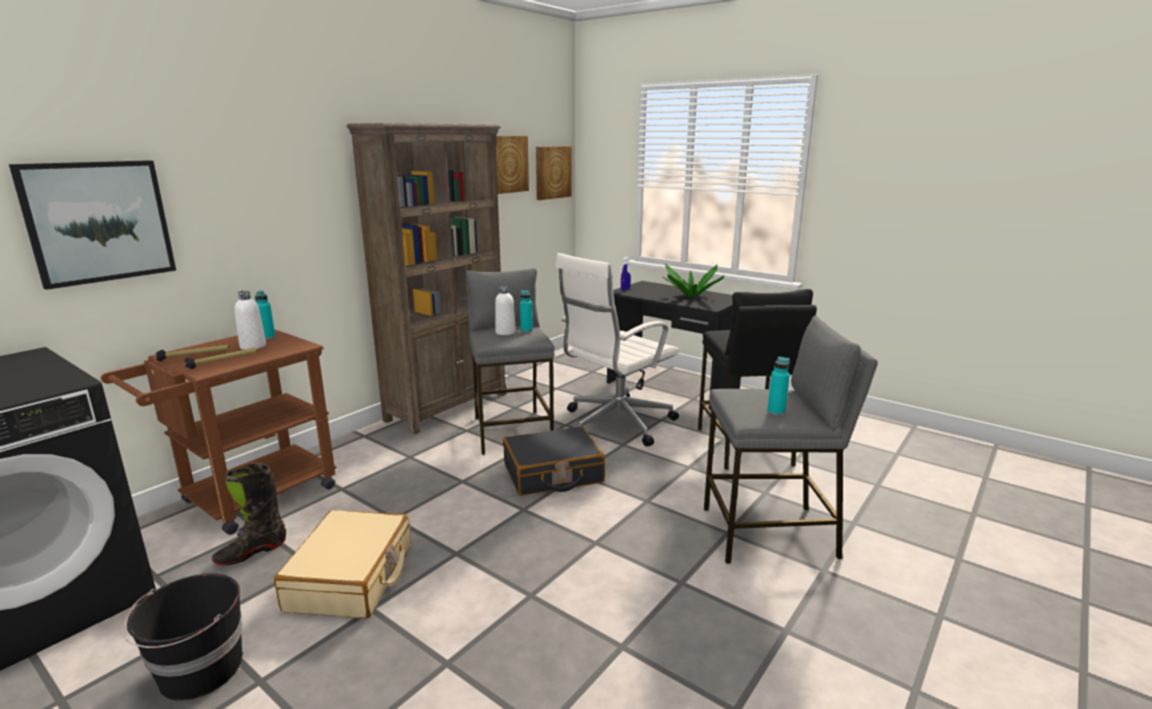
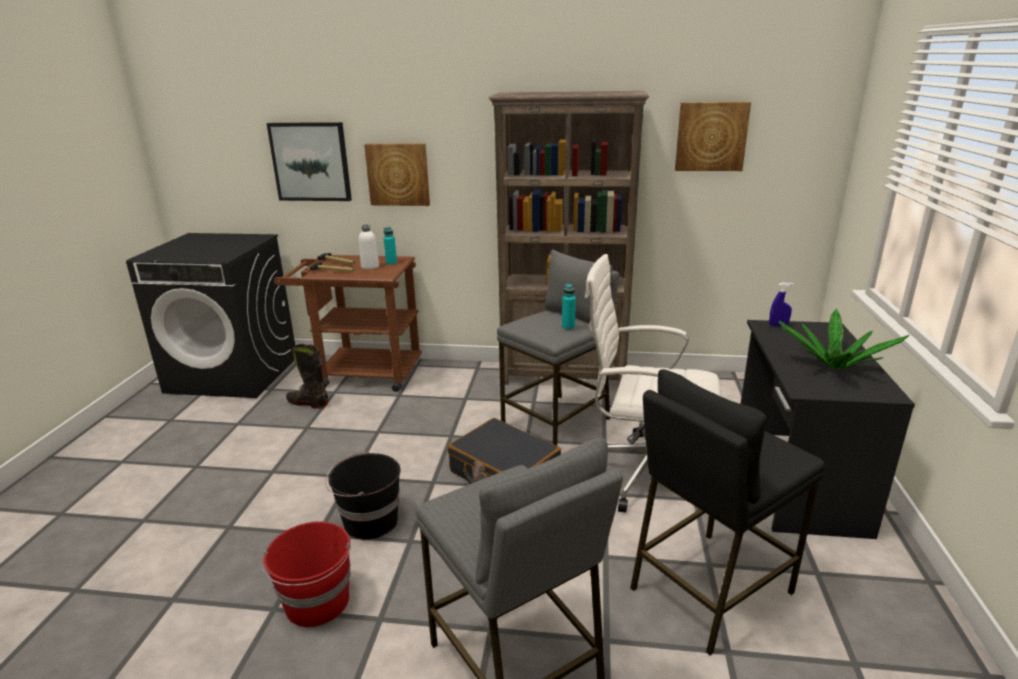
camera: 60 degrees right, 5 degrees up
(200, 671) = (199, 444): black bucket -> black bucket (369, 521)
(351, 578) = (300, 449): beige suitcase -> none
(505, 332) = (549, 321): white bottle -> none
(552, 172) = (800, 150): picture -> picture (398, 174)
(635, 615) = (317, 603): none -> red bucket
(776, 412) = (474, 520): turquoise bottle -> none

